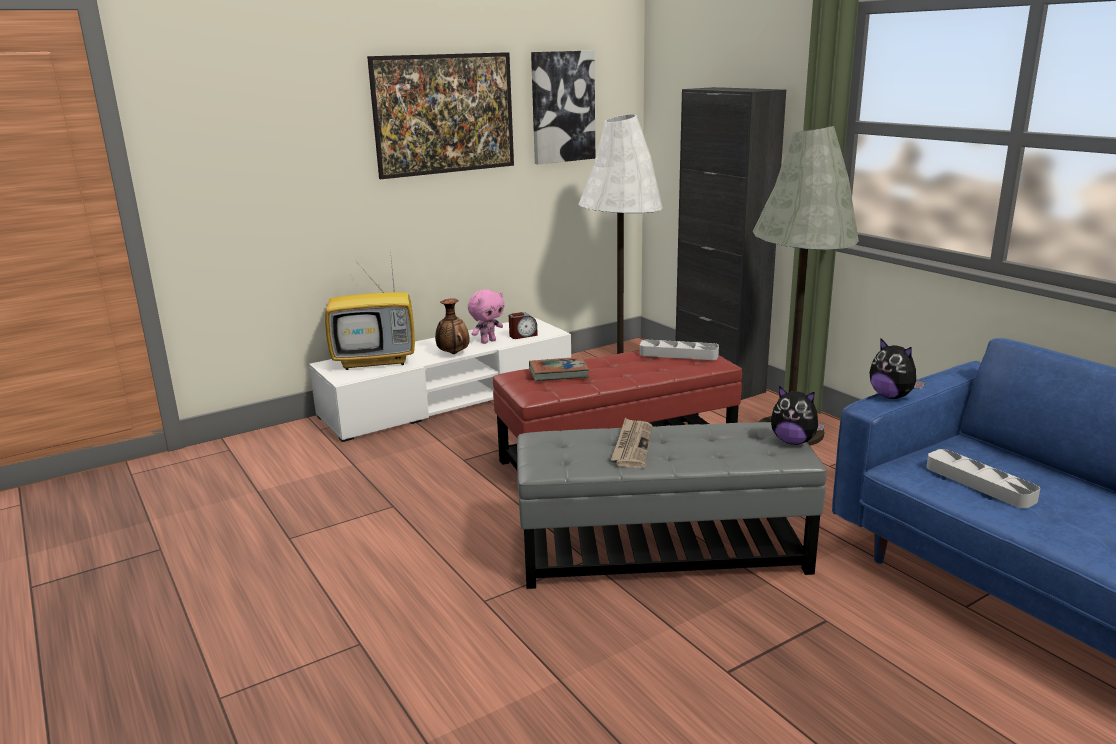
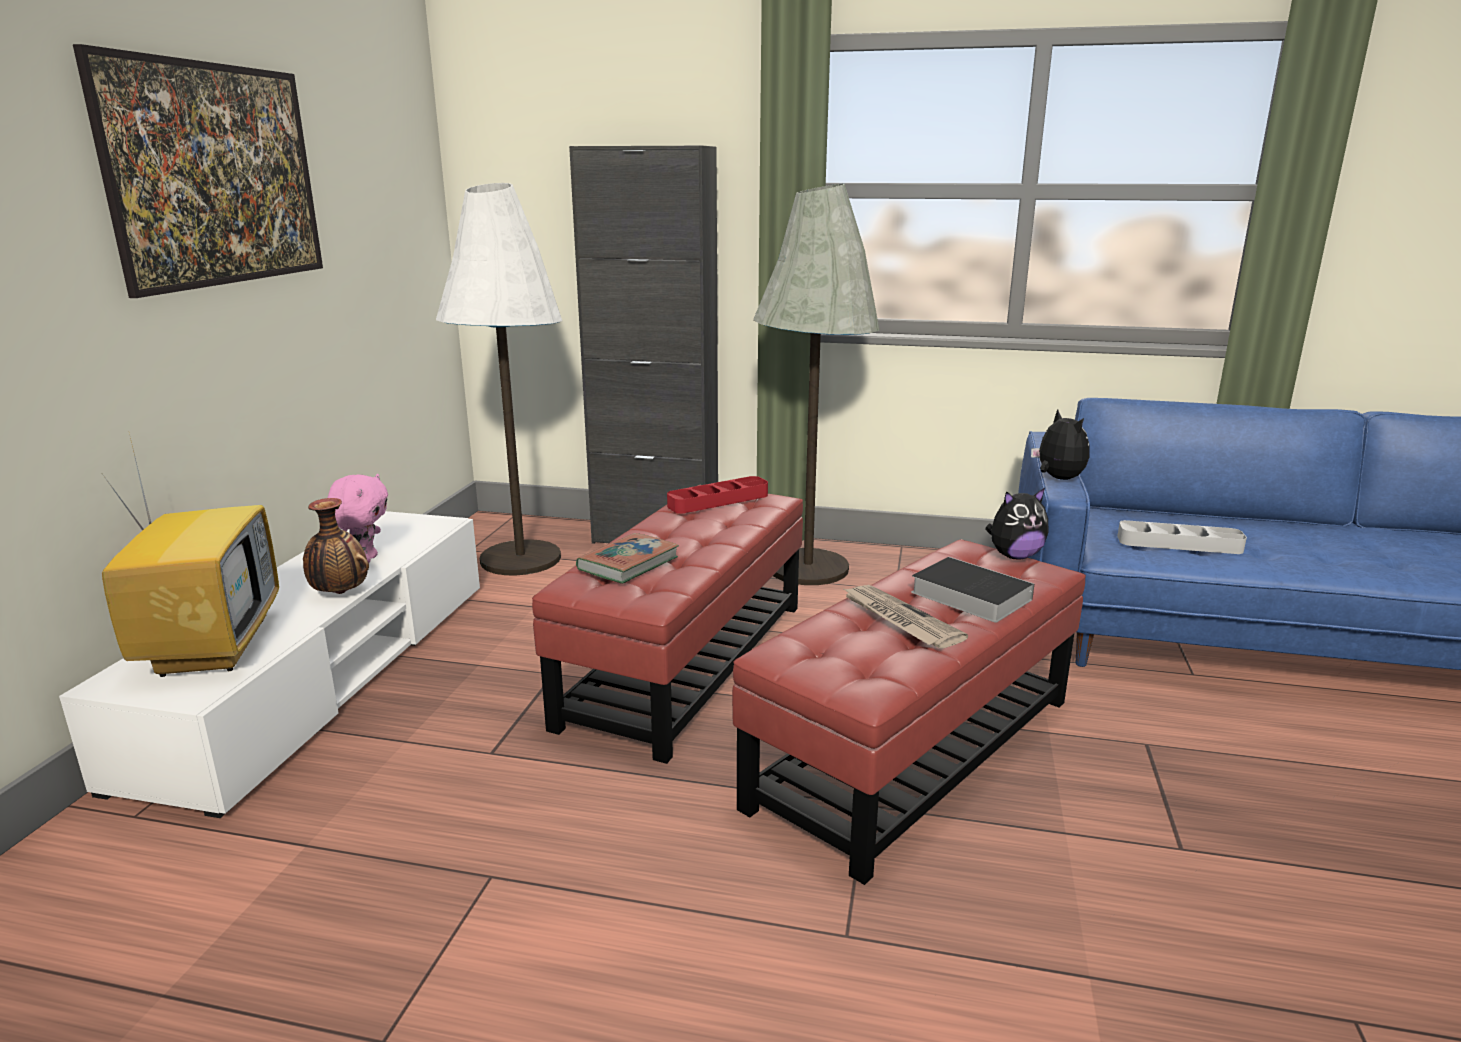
camera: 45 degrees left, 0 degrees up
(377, 361) = (211, 645): television -> television turned 45 degrees counterclockwise
(523, 335) = (407, 538): alarm clock -> none
(562, 107) = (364, 174): picture -> none
(662, 551) = (913, 751): grey ottoman -> red ottoman
(678, 354) = (718, 500): grey tray -> red tray
(702, 449) = (966, 595): none -> book
(892, 396) = (1057, 478): plush toy -> plush toy turned 120 degrees counterclockwise

